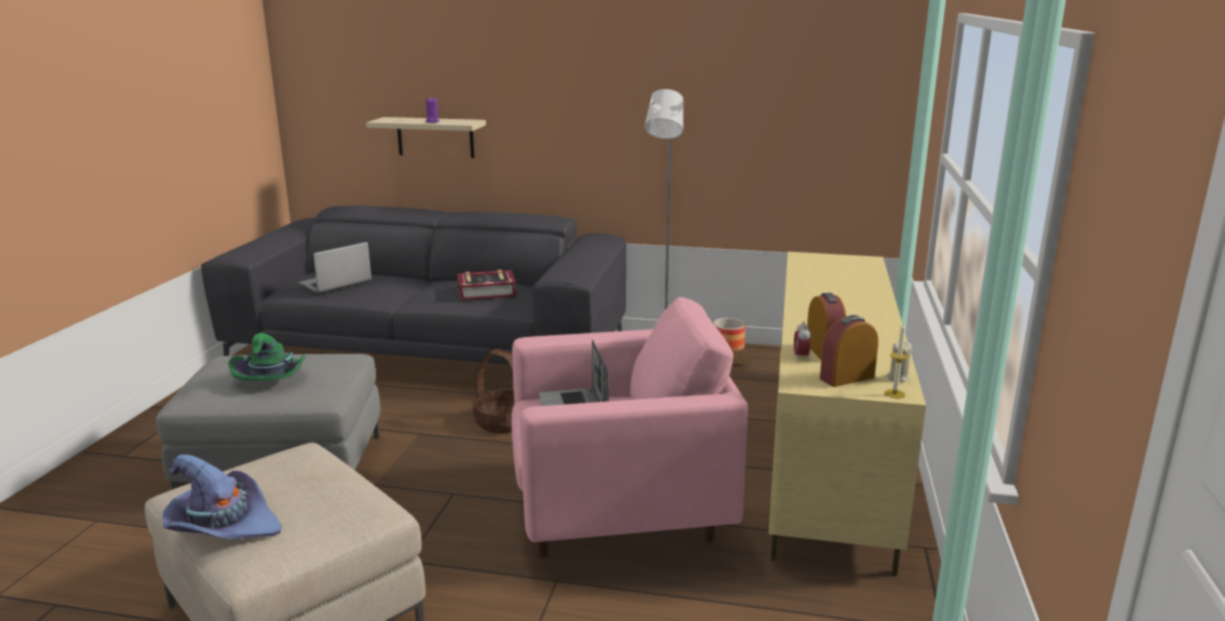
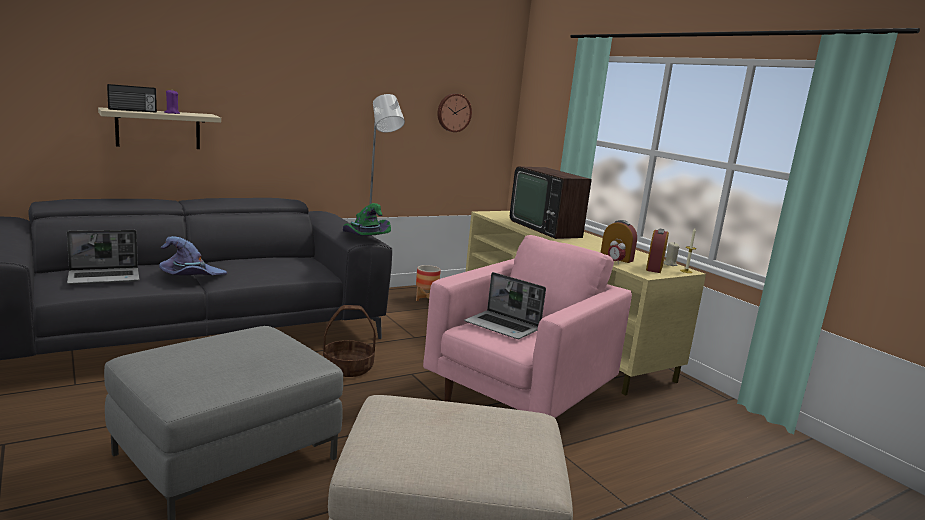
camera: 45 degrees left, 5 degrees down
(222, 525) = (464, 466): purple hat -> purple hat (190, 276)
(272, 378) = (234, 358): green hat -> green hat (364, 237)
(335, 284) = (105, 277): laptop -> laptop turned 120 degrees counterclockwise
(400, 120) = (132, 110): none -> radio
(486, 291) = (269, 265): book -> none
(799, 106) = (453, 112): none -> wall clock
(843, 290) = (548, 228): none -> television

